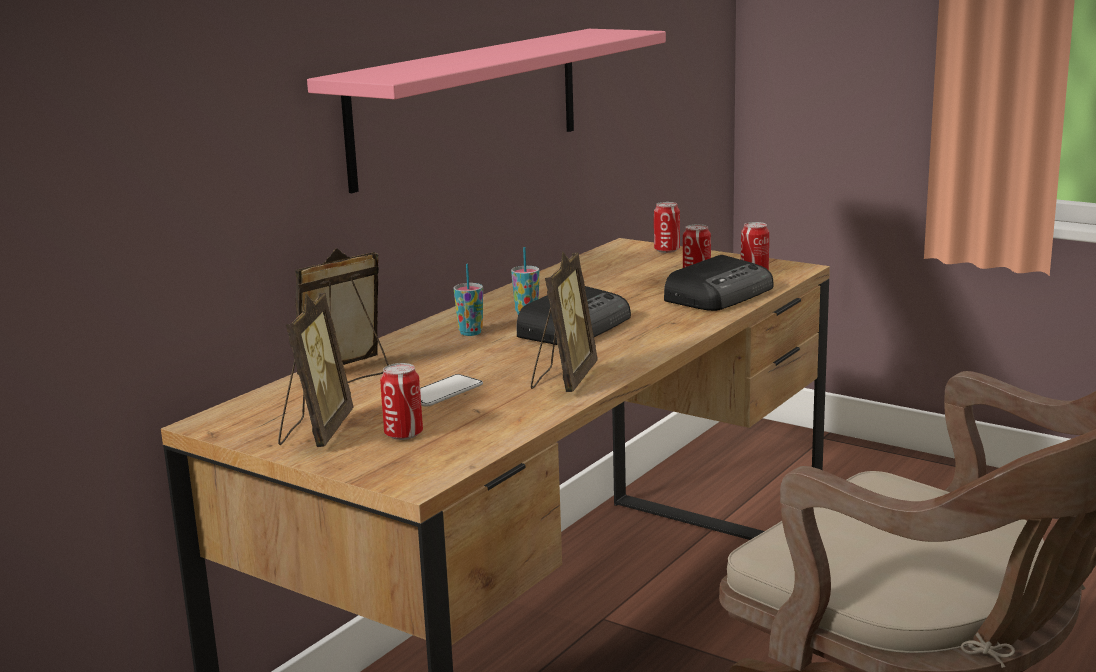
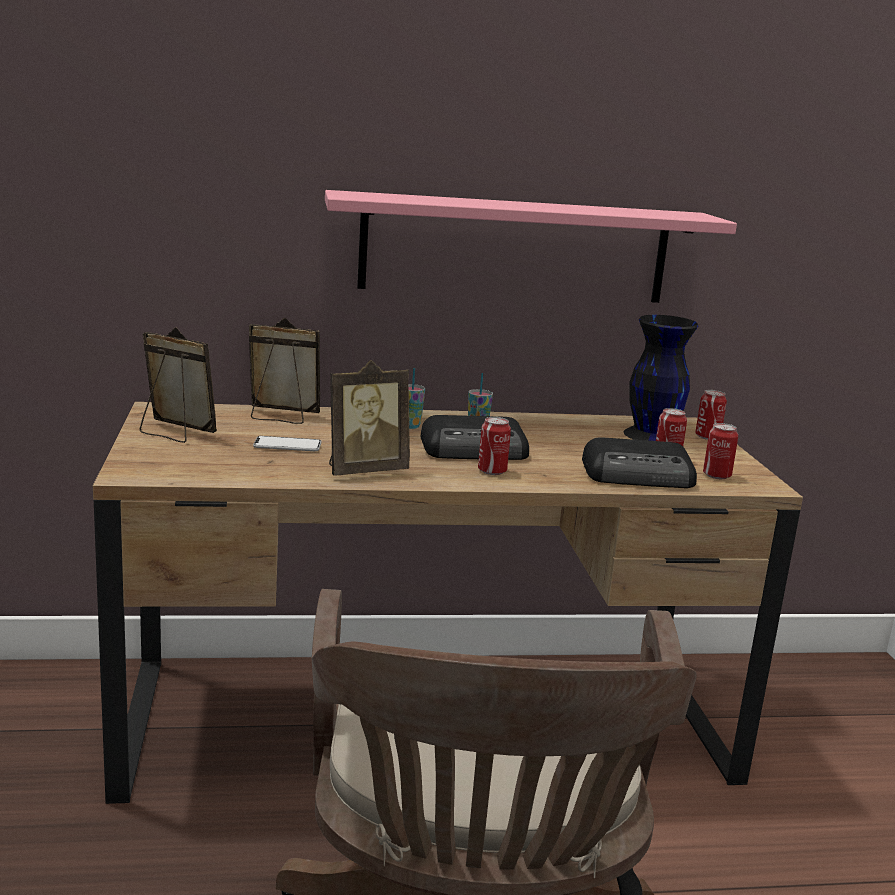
camera: 45 degrees right, 0 degrees up
(315, 432) = (174, 433): picture frame -> picture frame turned 120 degrees counterclockwise
(403, 434) = (201, 453): can -> can (492, 471)
(634, 264) = (651, 435): none -> black vase

